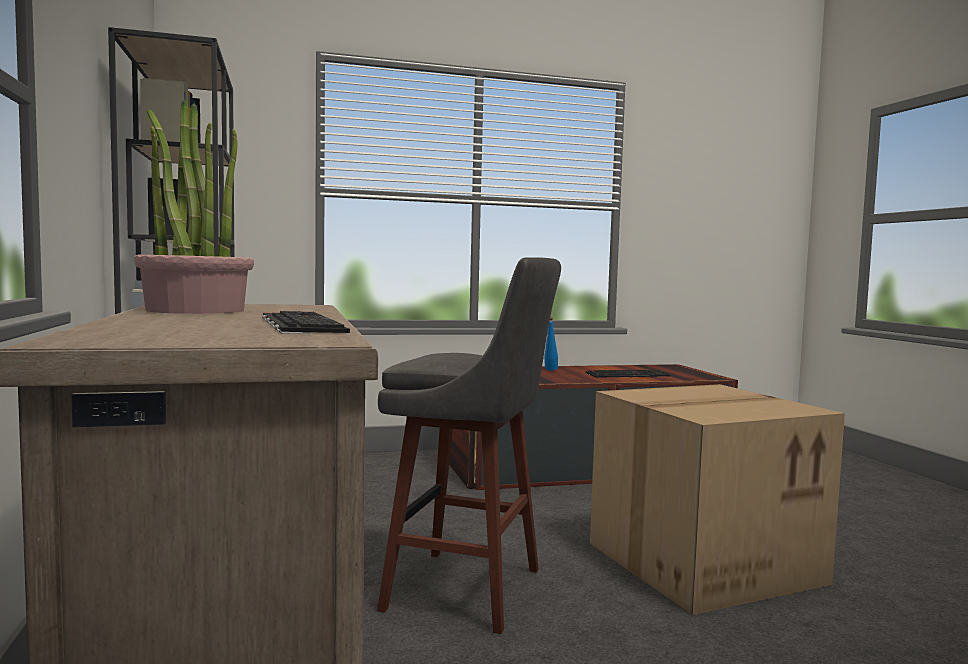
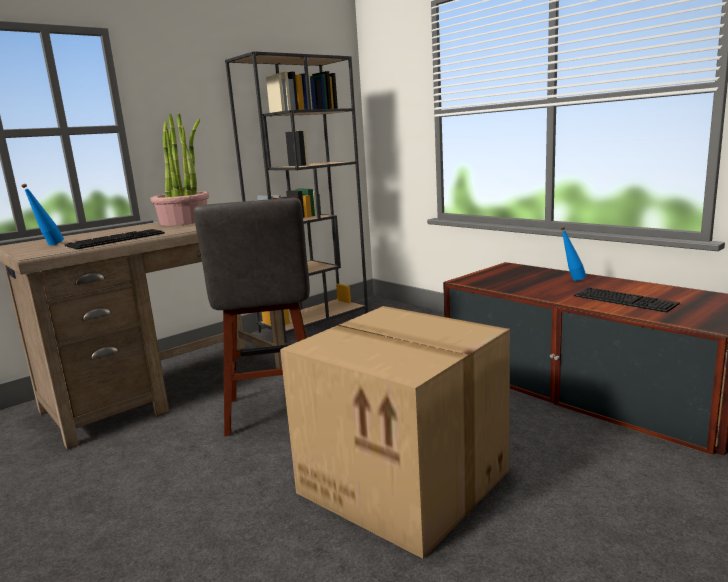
camera: 65 degrees right, 10 degrees up
(210, 335) = (49, 245): none -> blue bottle

